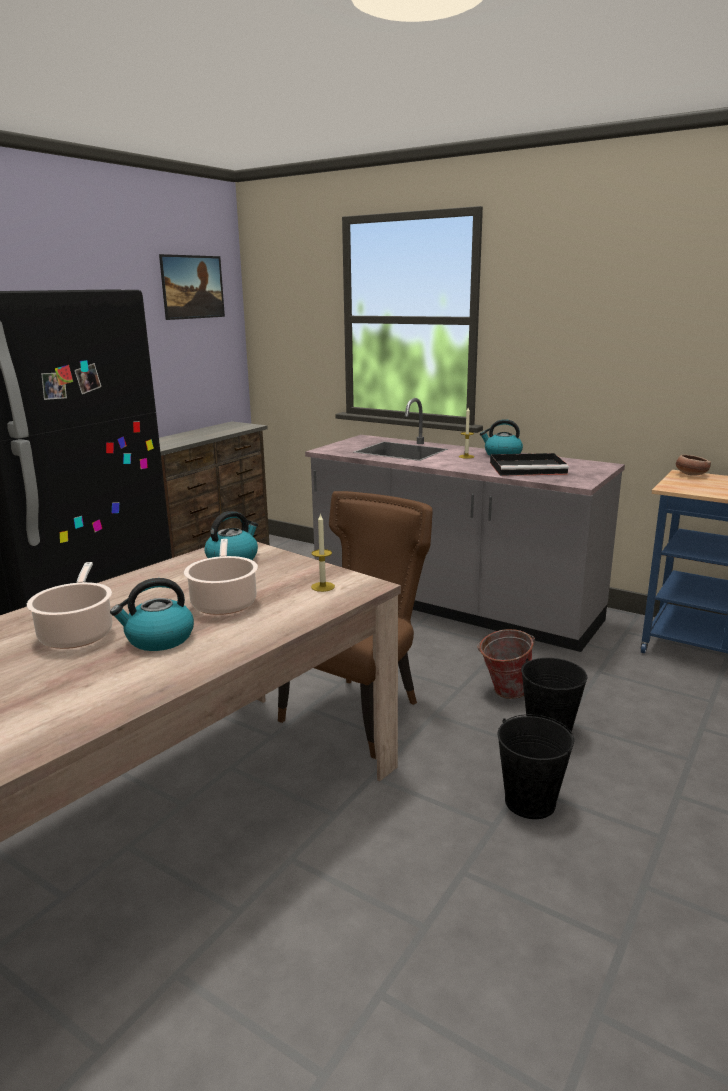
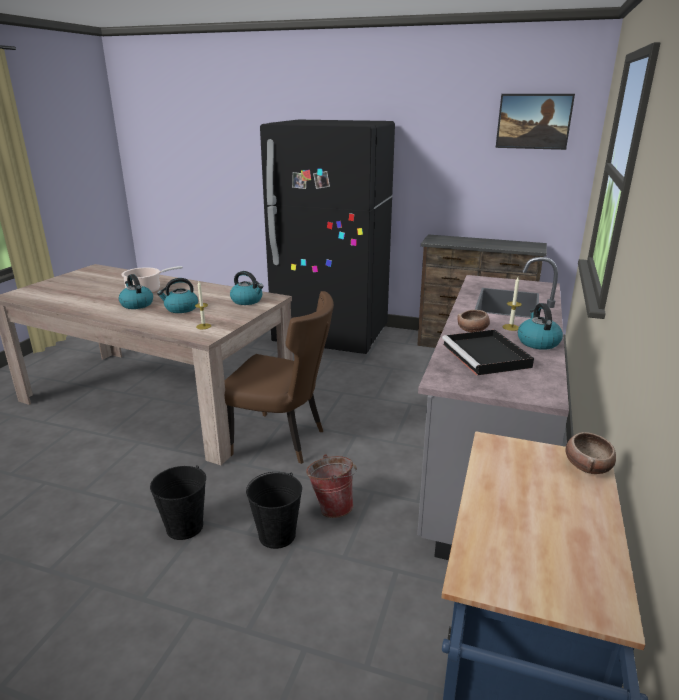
camera: 75 degrees right, 5 degrees up
(224, 602) = (181, 309): cooking pot -> kettle
(470, 465) = (473, 331): none -> bowl

